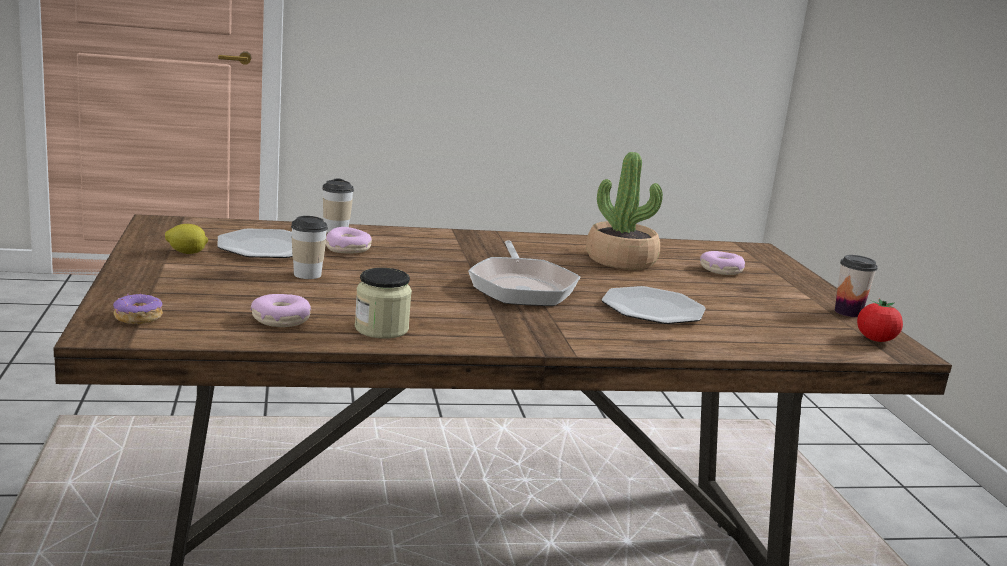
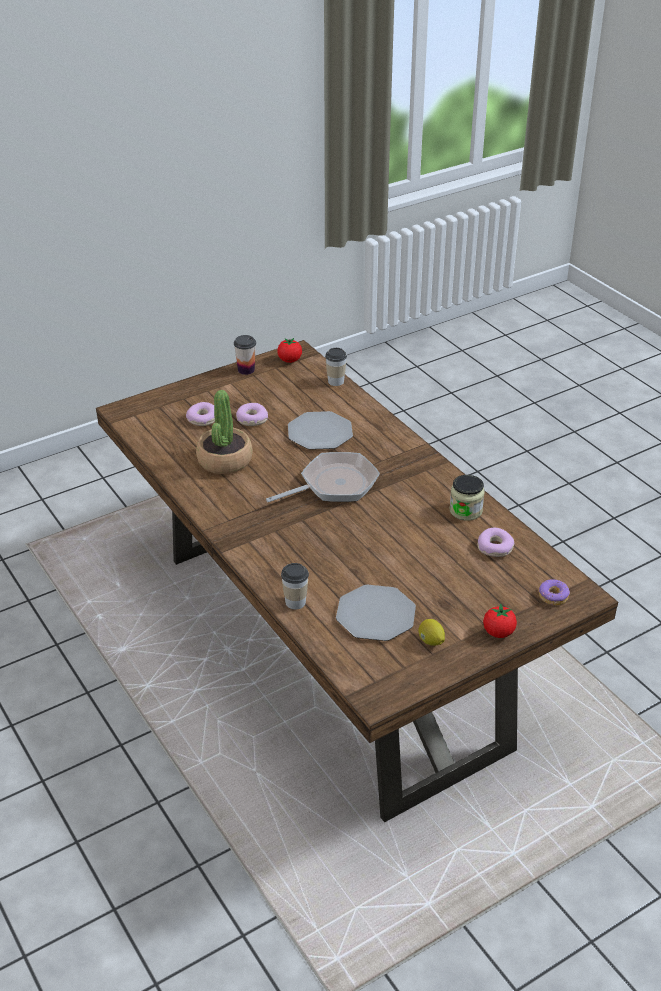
camera: 110 degrees left, 20 degrees up
(140, 278) = (498, 632): none -> tomato
(307, 274) = (410, 571): cup -> cup (336, 381)
(348, 249) = (335, 578): donut -> donut (251, 419)

